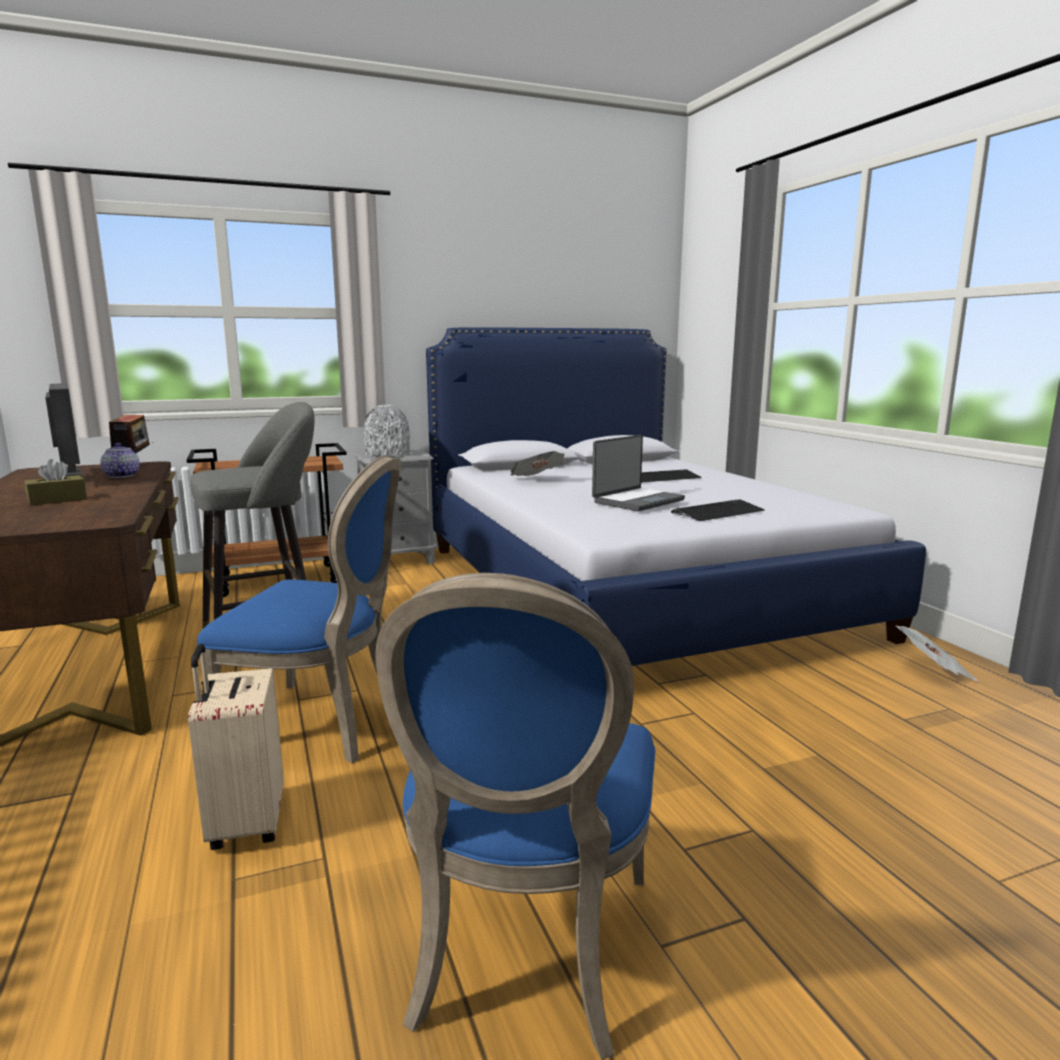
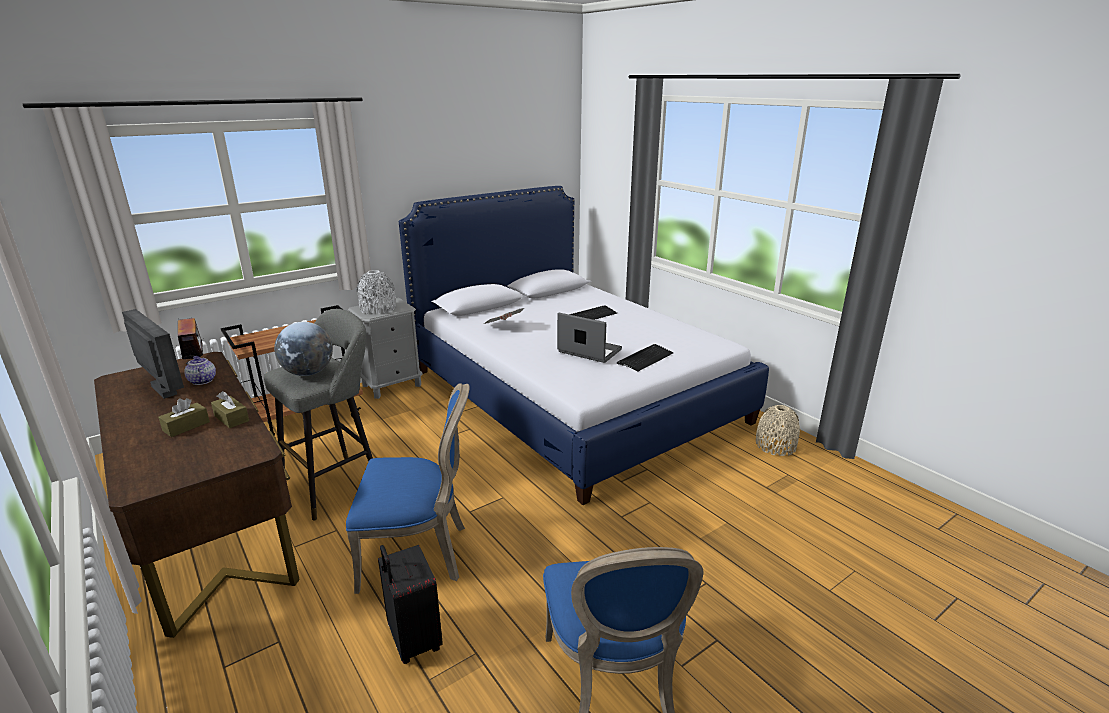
camera: 15 degrees left, 10 degrees up
(114, 498) = (231, 418): none -> brown tissue box
(238, 471) = (308, 373): none -> globe
(245, 824) = (413, 640): beige suitcase -> black suitcase
(637, 501) = (589, 351): laptop -> laptop turned 90 degrees counterclockwise
(934, 671) = (775, 445): newspaper -> beige vase

